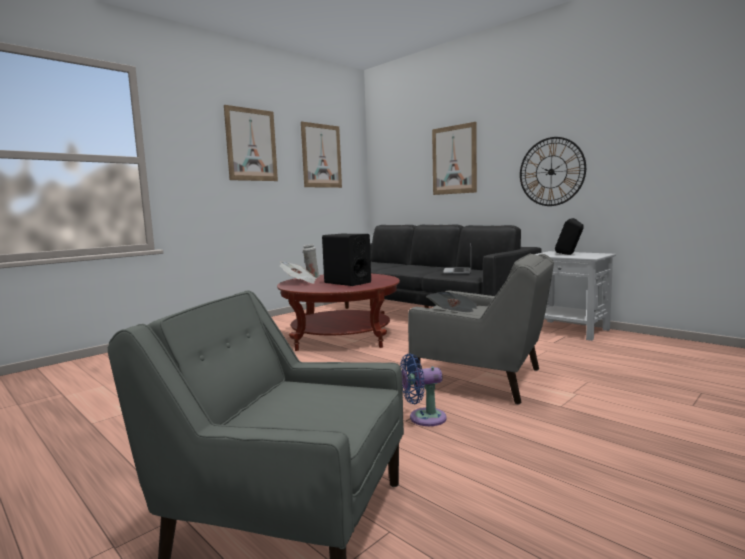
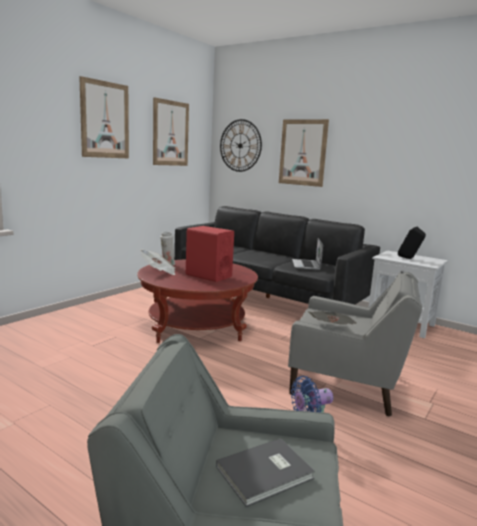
camera: 10 degrees left, 5 degrees up
(309, 408) = (267, 473): none -> grey book
(347, 282) = (208, 276): black speaker -> red speaker
(551, 172) = (397, 178): wall clock -> wall clock (240, 145)

